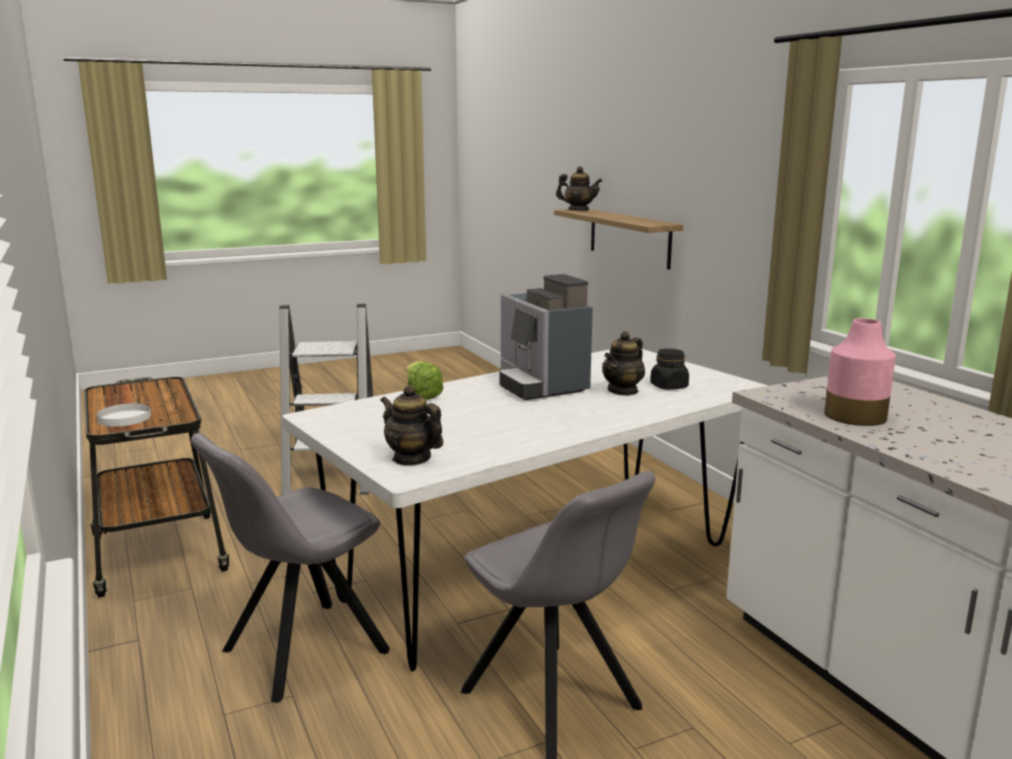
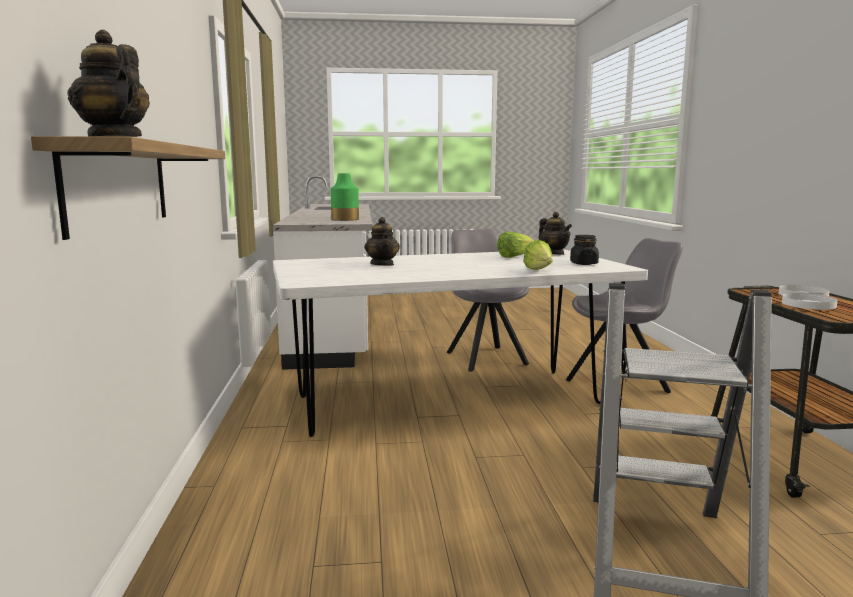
camera: 160 degrees left, 5 degrees down
(157, 397) = (808, 304): none -> white plate
(472, 436) = (515, 257): none -> lettuce
(540, 385) = (438, 270): coffee machine -> none
(623, 391) = (382, 264): teapot -> teapot turned 105 degrees clockwise
(669, 386) = (343, 264): black jar -> black jar (583, 263)
(854, 416) = (345, 219): pink vase -> green vase

